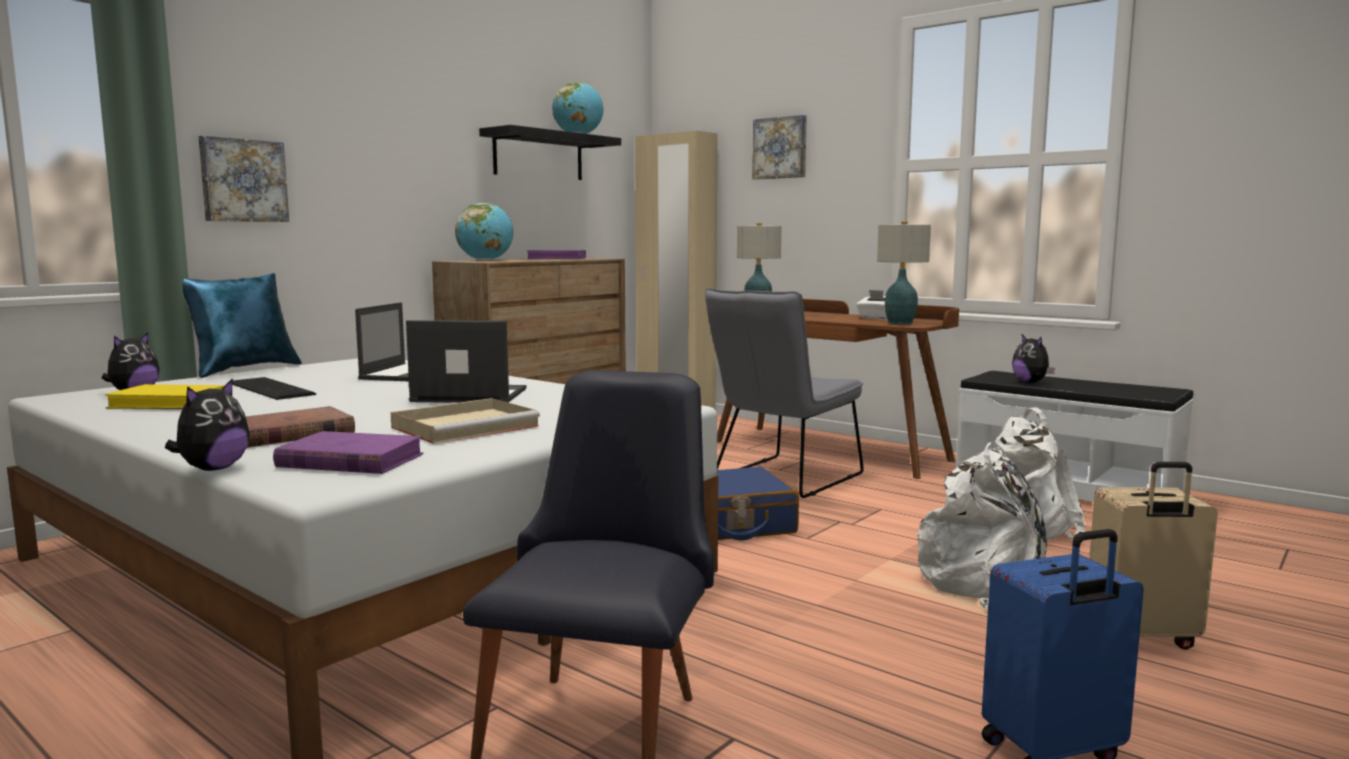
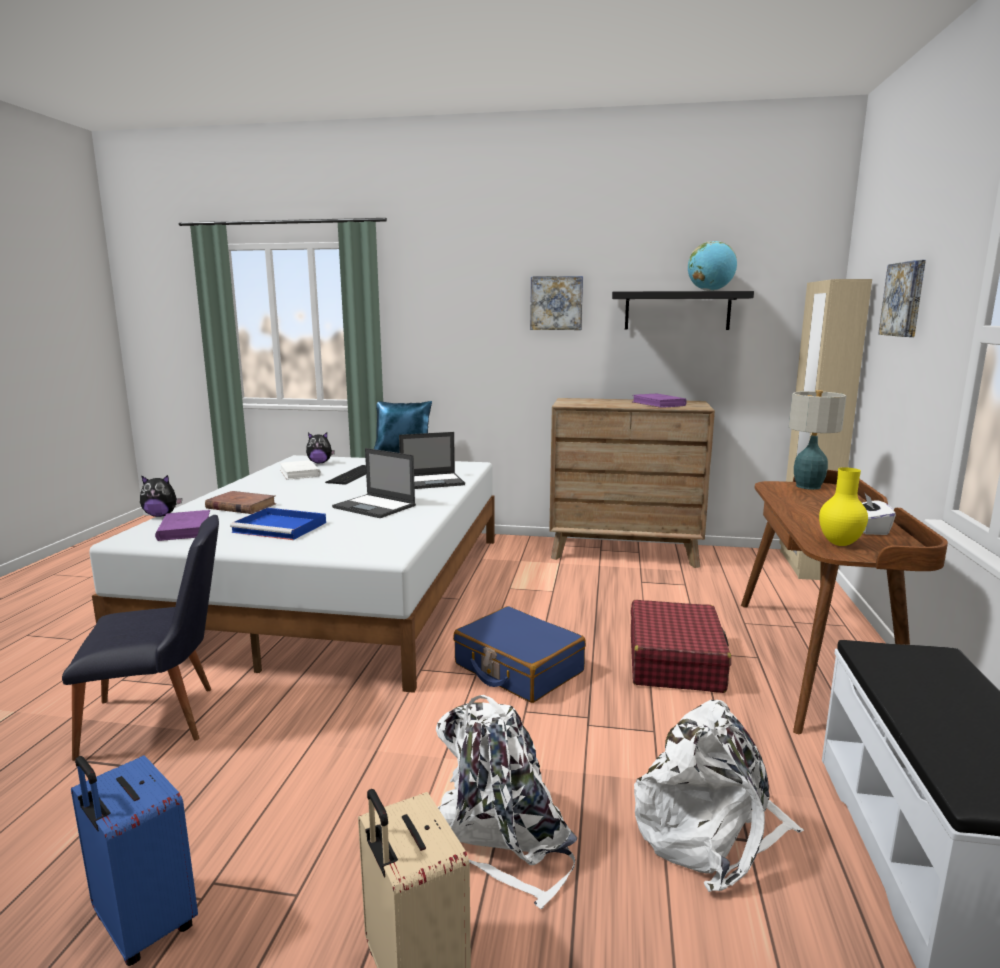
camera: 60 degrees right, 5 degrees up
(168, 403) = (299, 473): yellow book -> white book
(243, 180) = (425, 342): picture -> picture (556, 303)
(467, 426) = (281, 527): beige tray -> blue tray
(468, 395) = (375, 507): laptop -> laptop turned 150 degrees clockwise
(485, 260) = (581, 402): globe -> none
(782, 479) = (675, 661): grey chair -> red suitcase
(901, 323) = (840, 544): table lamp -> yellow vase
(1031, 382) = (897, 682): plush toy -> none

